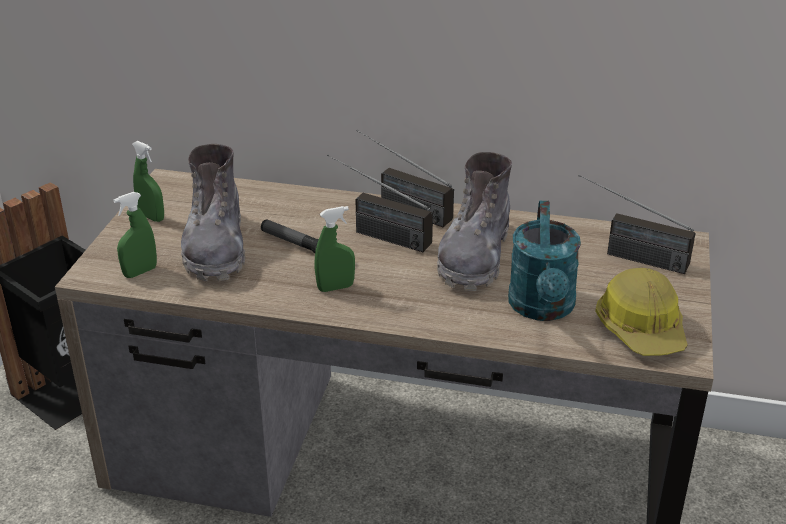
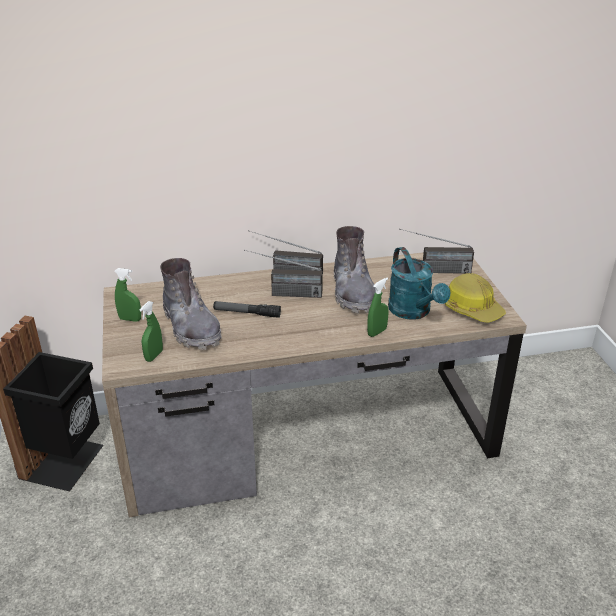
camera: 25 degrees left, 0 degrees up
(335, 287) = (287, 332): green spray bottle -> green spray bottle (377, 332)

